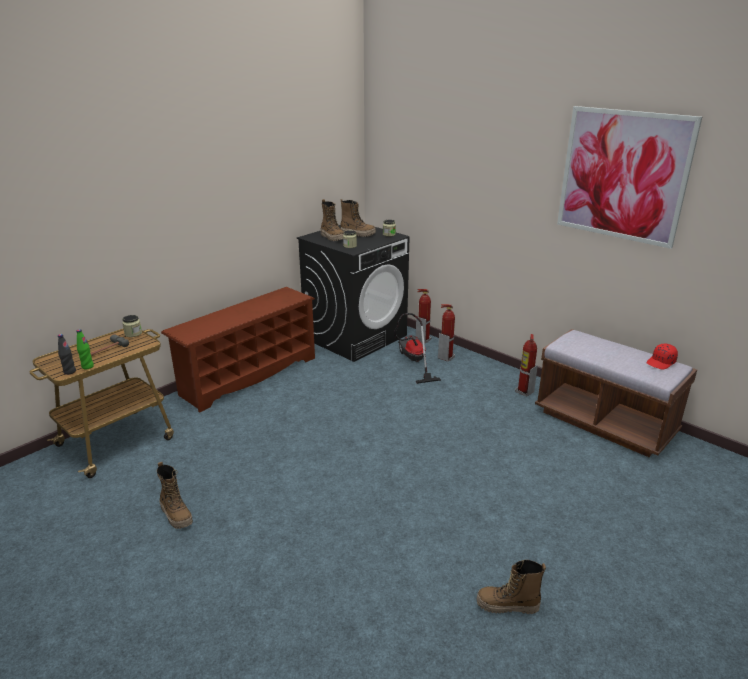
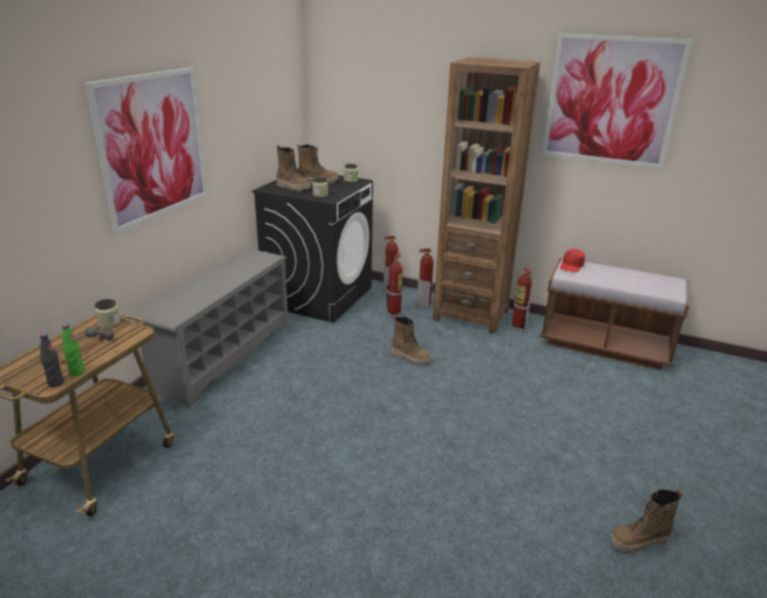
camera: 20 degrees left, 0 degrees up
(176, 515) = (234, 535): boot -> boot (410, 358)
(194, 197) = (153, 146): none -> picture
(248, 375) = (223, 355): brown shoe rack -> grey shoe rack
(413, 361) = (394, 313): vacuum cleaner -> fire extinguisher
(484, 373) = (471, 315): none -> brown bookcase
(661, 362) = (660, 278): red cap -> red cap (572, 266)

